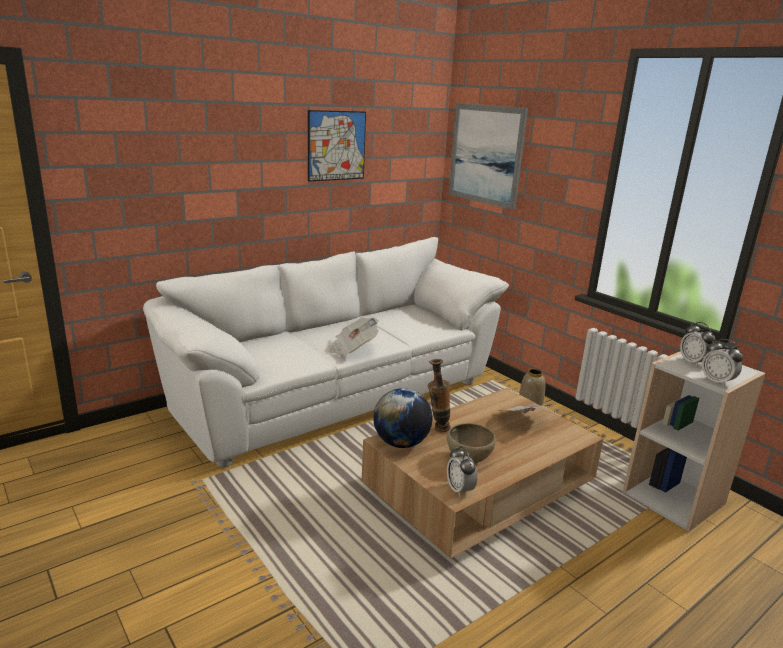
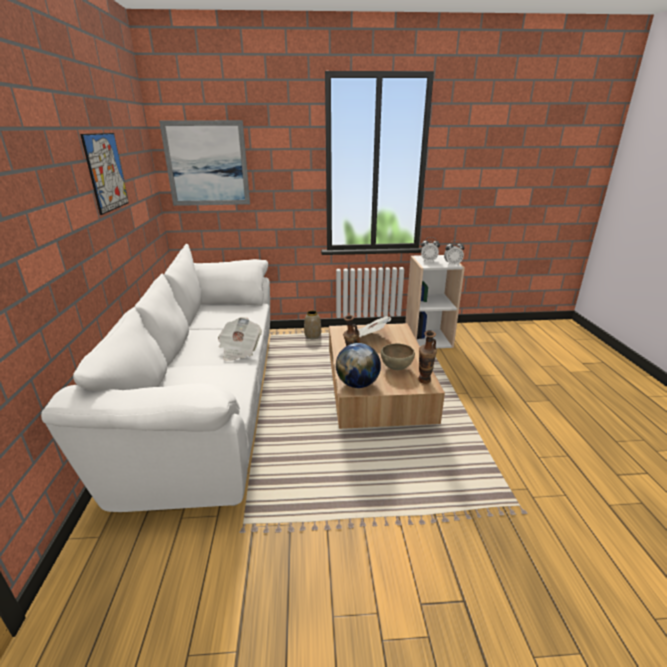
camera: 55 degrees left, 5 degrees up
(460, 489) = (424, 383): alarm clock -> vase

